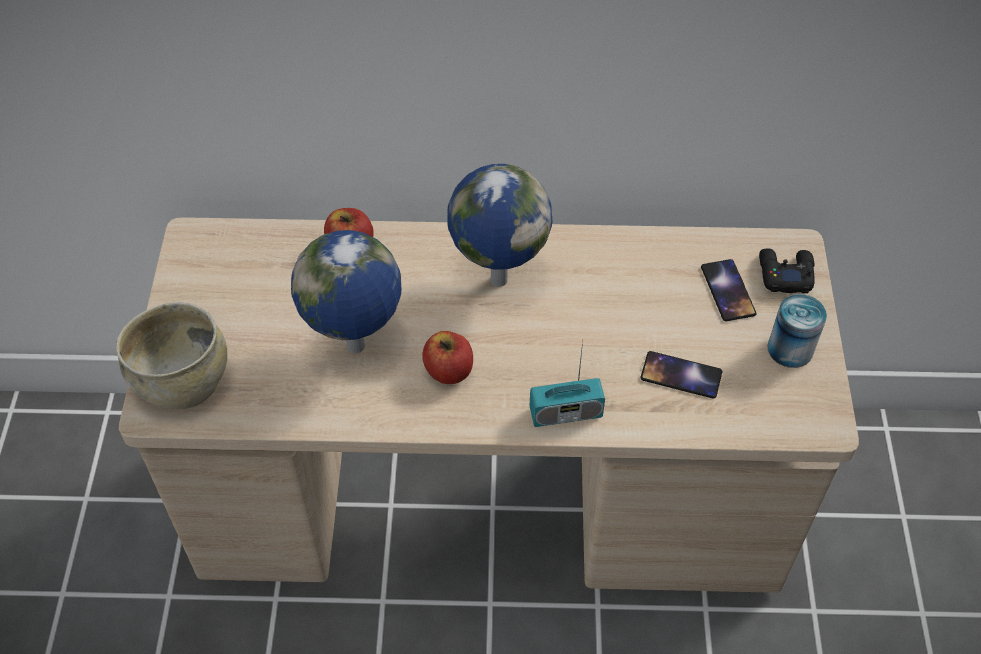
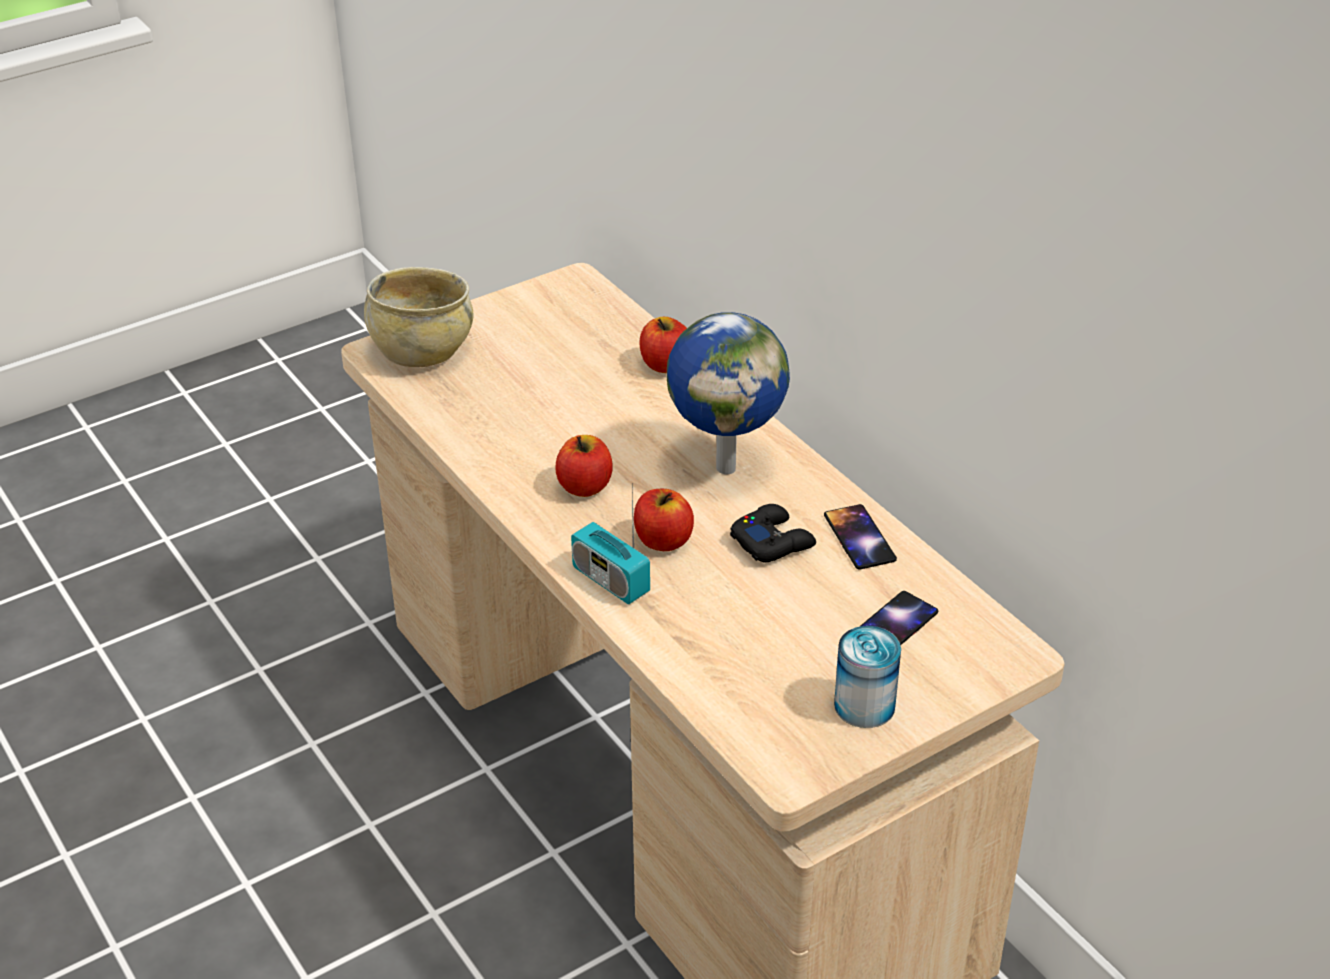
camera: 55 degrees right, 15 degrees down
(357, 348) = (554, 423): globe -> none
(547, 359) = (663, 540): none -> apple
(681, 375) = (740, 639): phone -> phone (859, 538)
(784, 274) = (967, 660): black game controller -> black game controller (772, 541)

